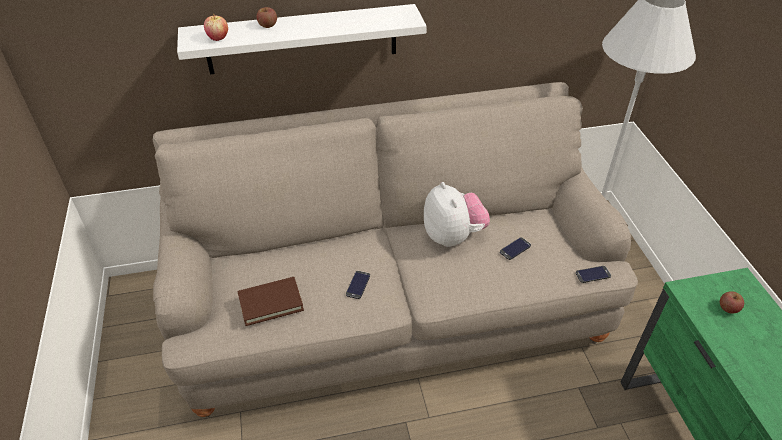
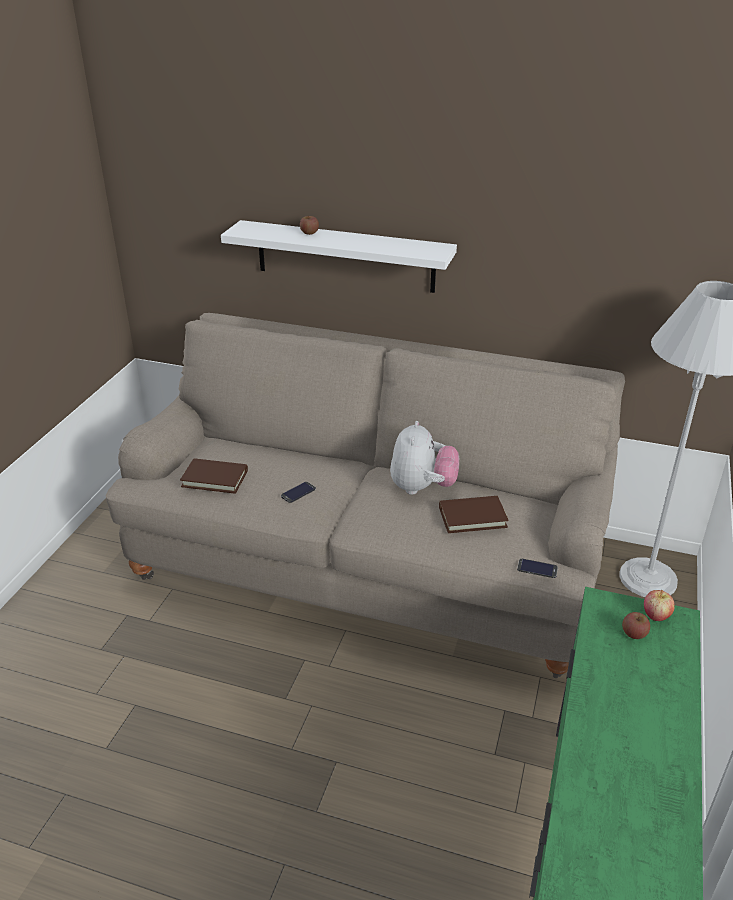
camera: 30 degrees right, 10 degrees down
(218, 38) = (260, 232): apple -> apple (656, 615)
(515, 248) = (472, 517): phone -> brown book

